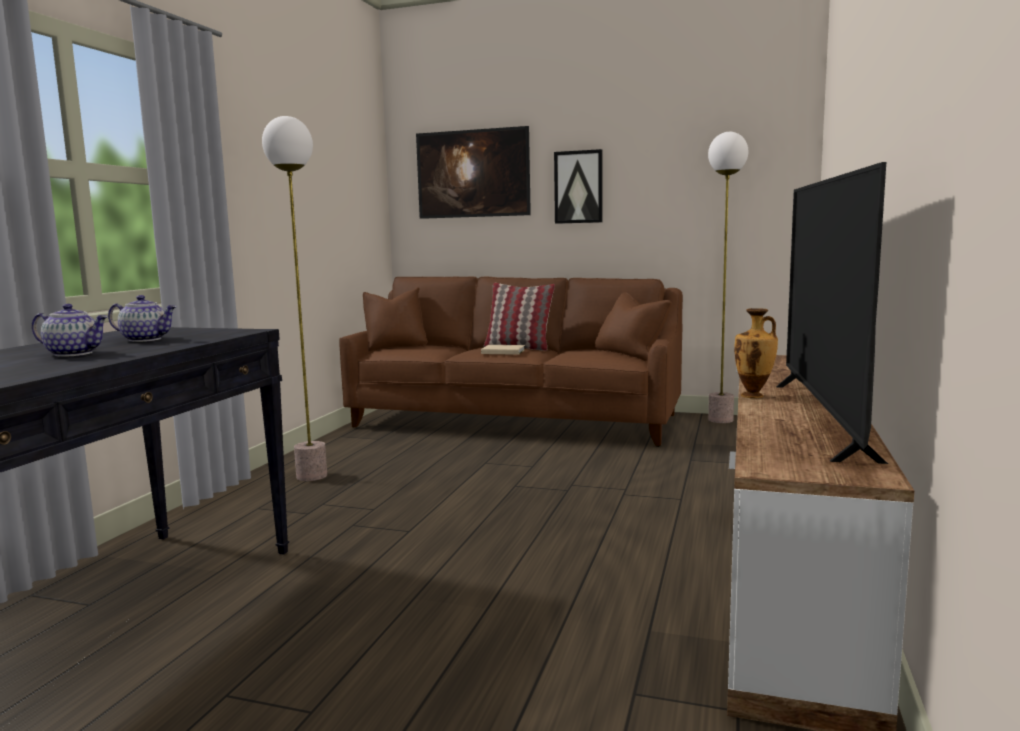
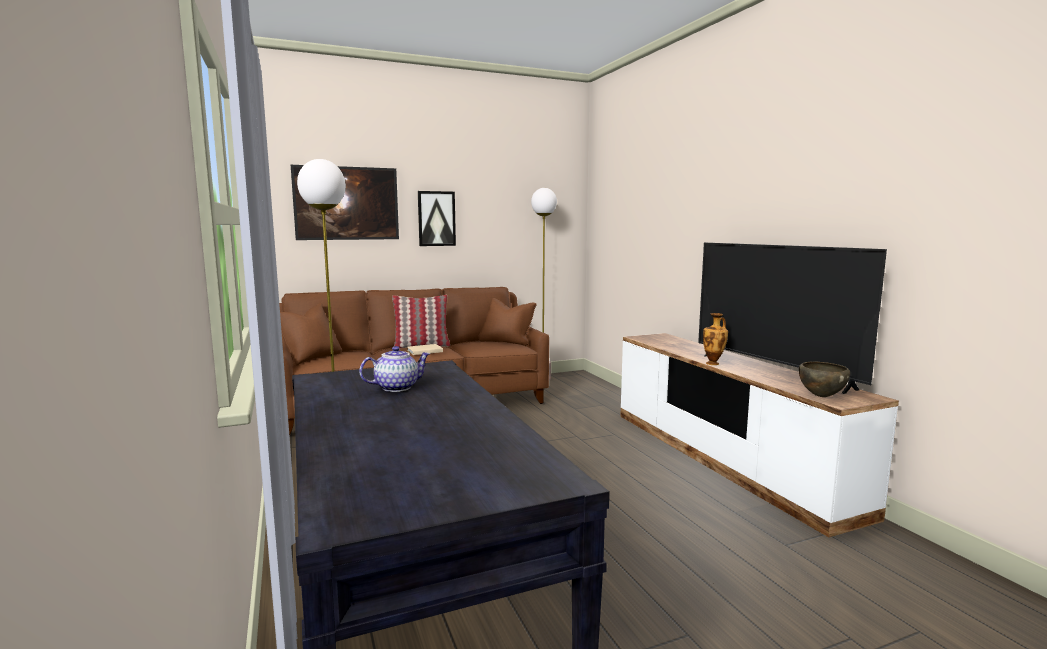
camera: 40 degrees left, 0 degrees up
(75, 353) = (419, 412): teapot -> none
(771, 456) = (821, 396): none -> brown bowl

